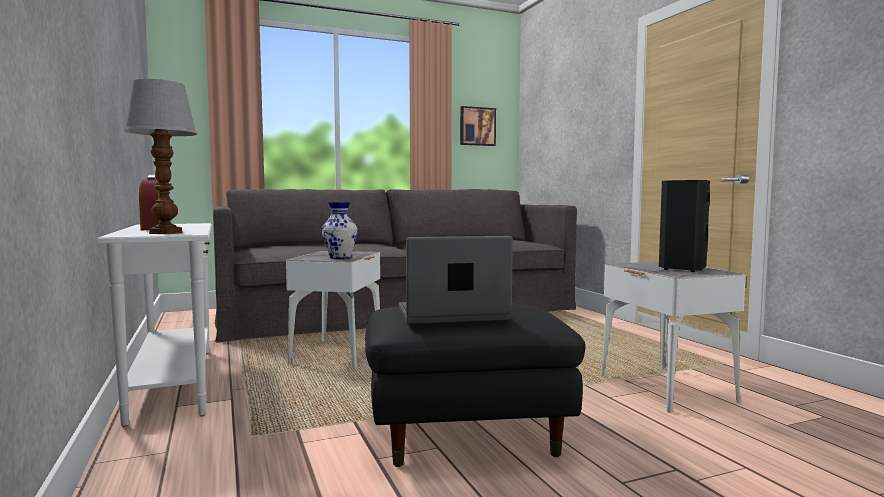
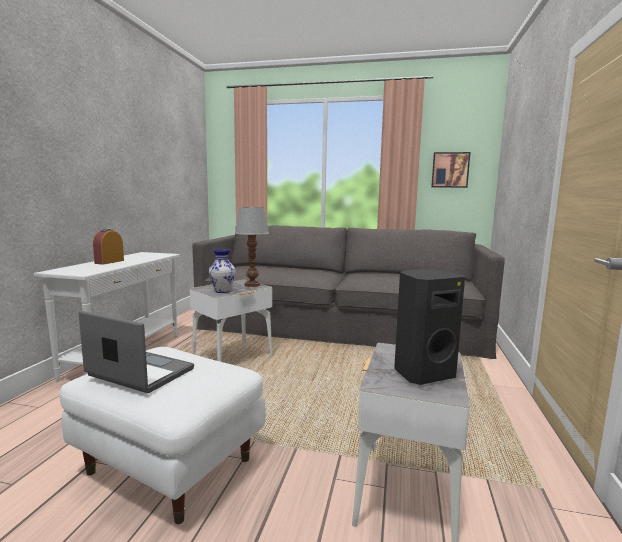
camera: 35 degrees right, 5 degrees up
(167, 233) = (81, 270): table lamp -> table lamp (252, 285)
(464, 434) = (168, 465): black ottoman -> white ottoman

